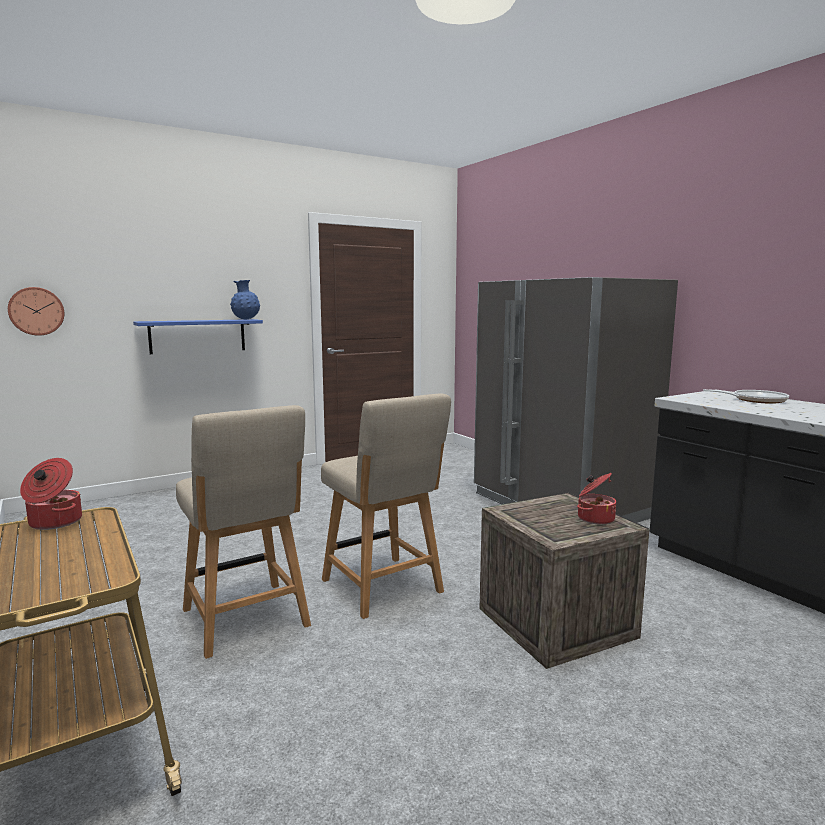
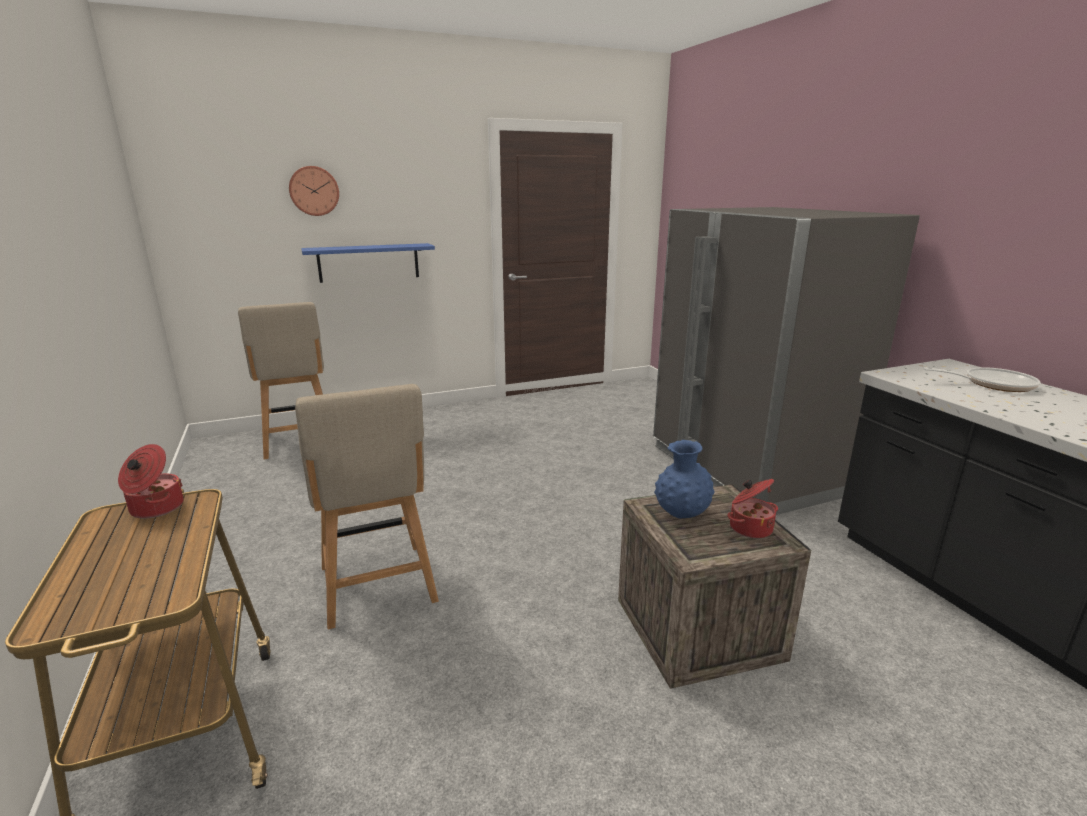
camera: 10 degrees right, 10 degrees up
(36, 311) = (204, 239): wall clock -> wall clock (314, 191)
(246, 319) = (418, 244): blue vase -> blue vase (681, 515)
(384, 588) = (525, 562): beige chair -> beige chair (299, 442)

